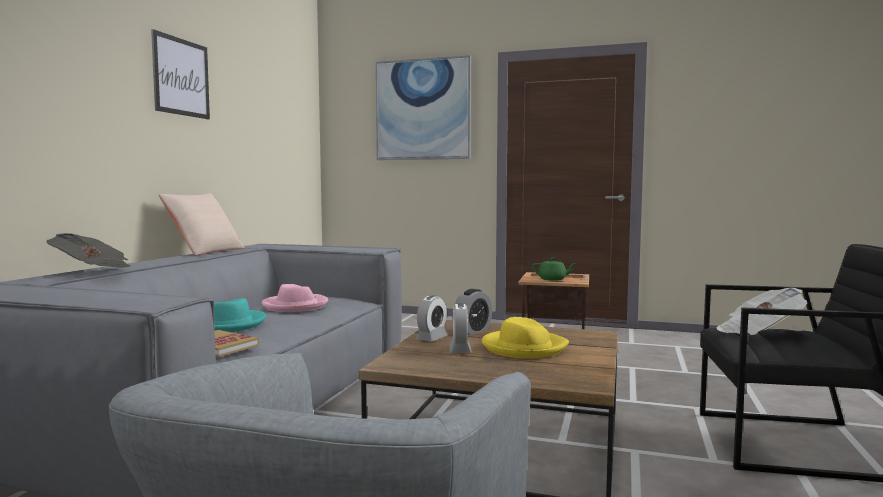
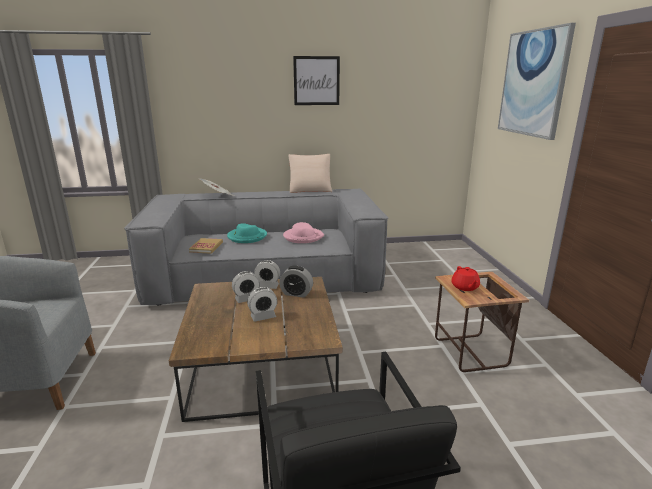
camera: 65 degrees right, 15 degrees up
(523, 347) = (263, 317): yellow hat -> alarm clock
(553, 279) = (465, 287): green teapot -> red teapot
(758, 332) = (340, 415): newspaper -> none

